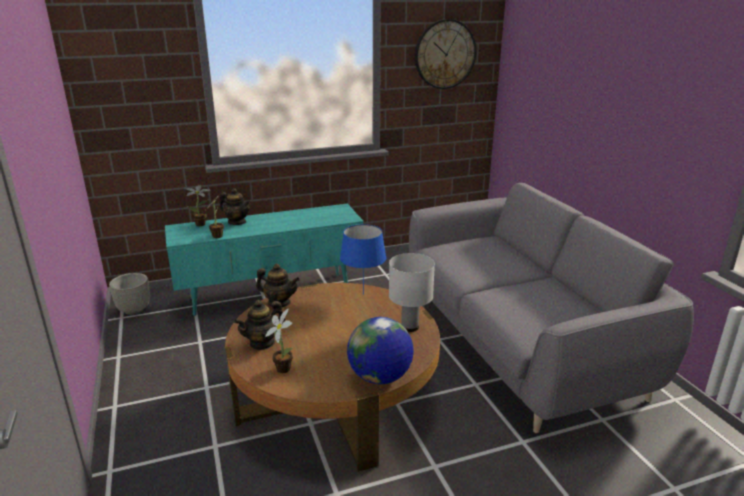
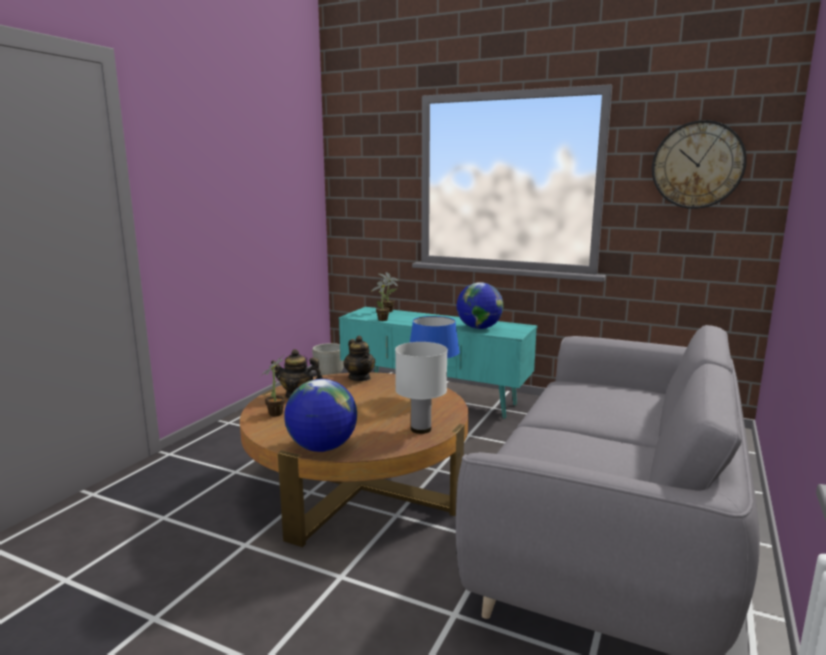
camera: 45 degrees right, 10 degrees down
(237, 222) = (415, 316): teapot -> none
(314, 219) = (479, 328): none -> globe

